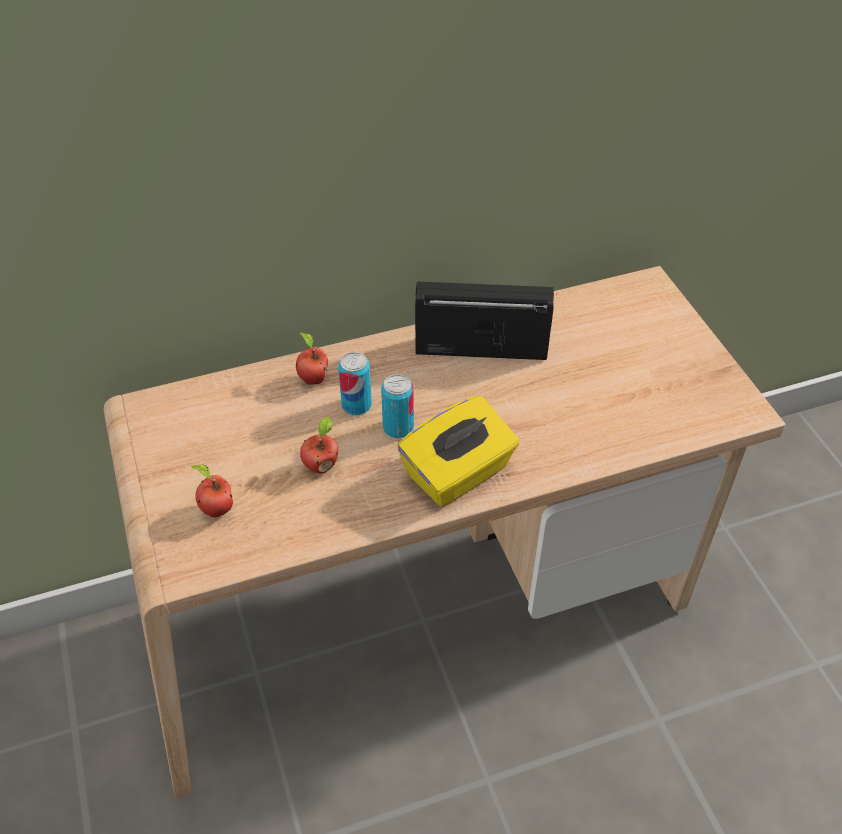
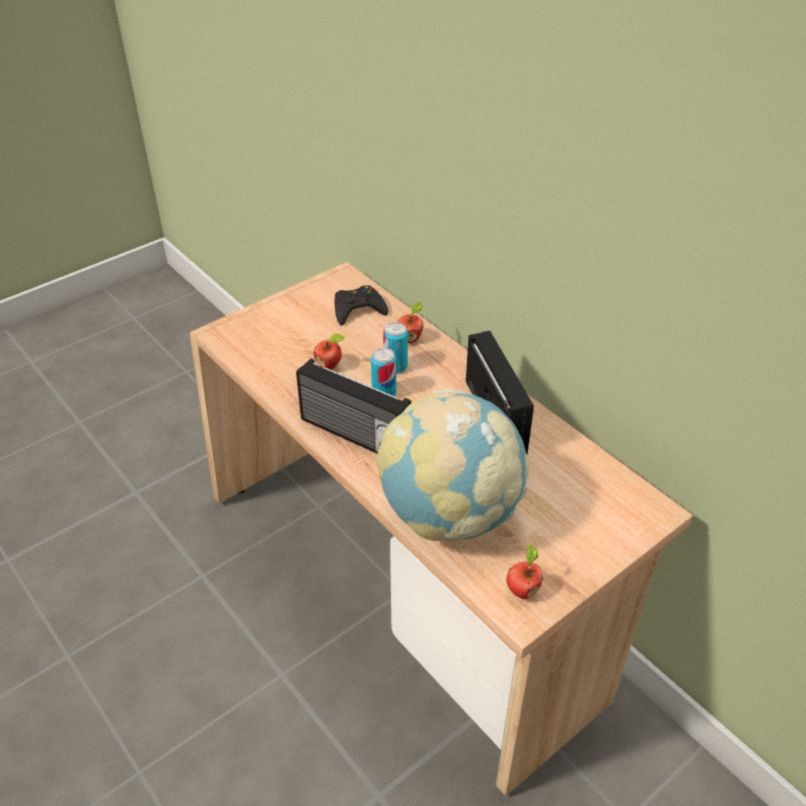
camera: 70 degrees right, 5 degrees down
(216, 510) = (272, 332): apple -> apple (522, 590)
(225, 411) = (358, 310): none -> black game controller
(458, 474) = (353, 435): yellow tissue box -> radio
(608, 425) = (449, 514): none -> globe

